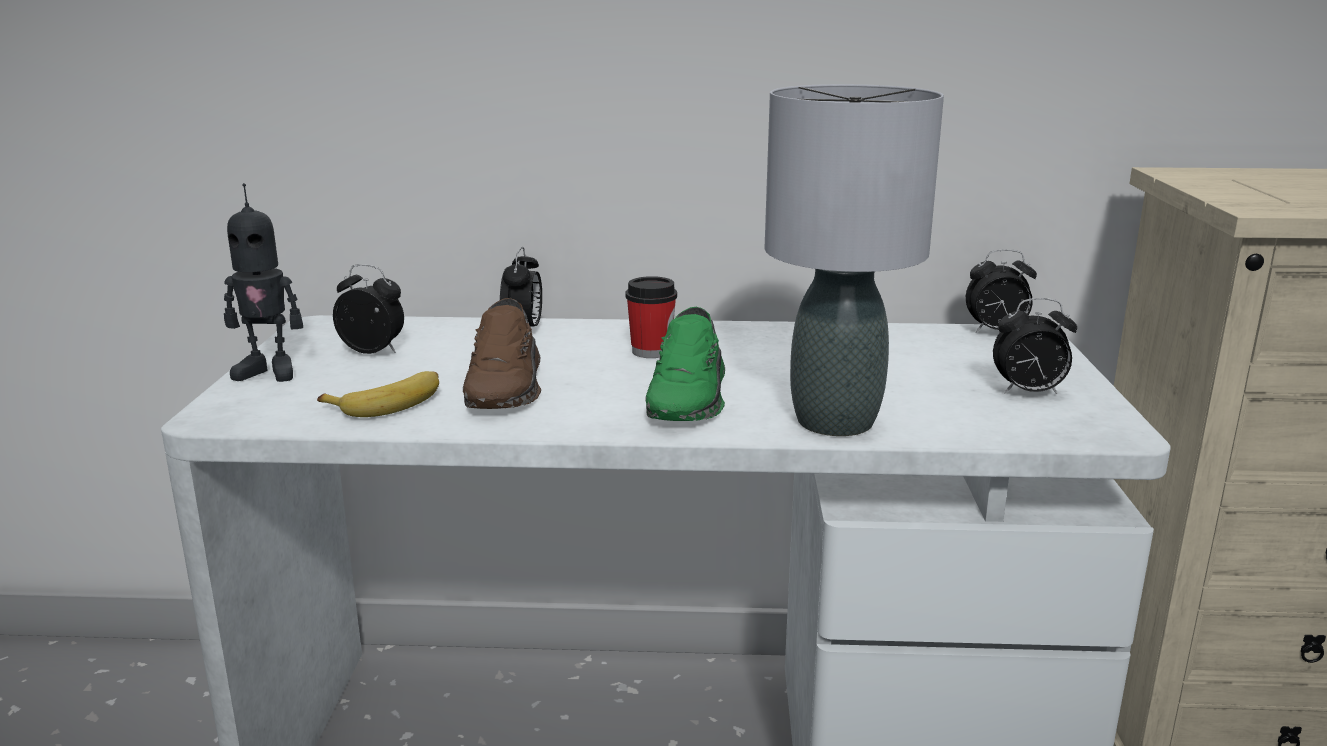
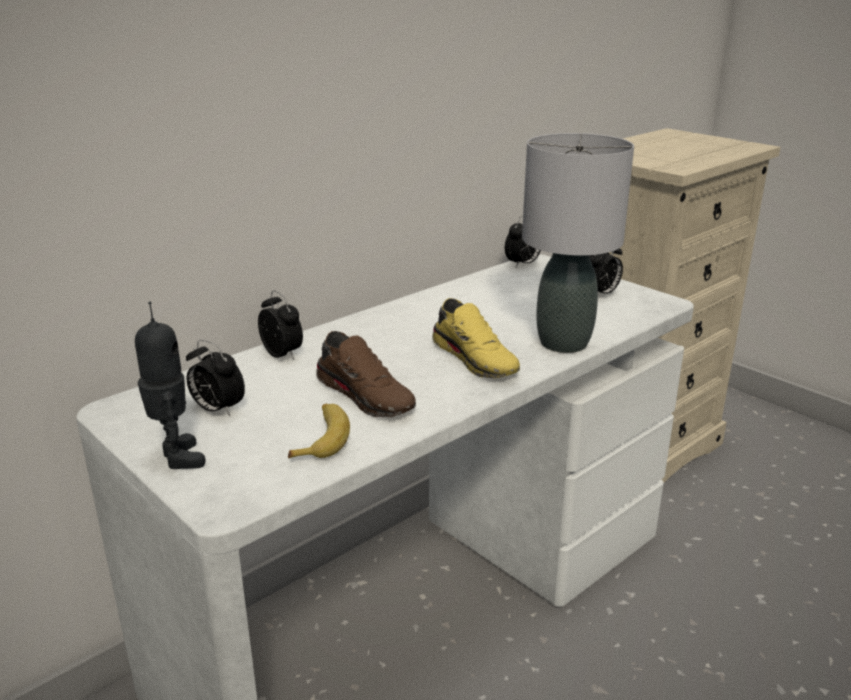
camera: 45 degrees left, 5 degrees up
(269, 372) = (177, 458): toy robot -> toy robot turned 75 degrees counterclockwise
(374, 351) = (217, 410): alarm clock -> alarm clock turned 120 degrees counterclockwise
(651, 351) = (391, 339): cup -> none
(691, 398) = (477, 359): green shoe -> yellow shoe

